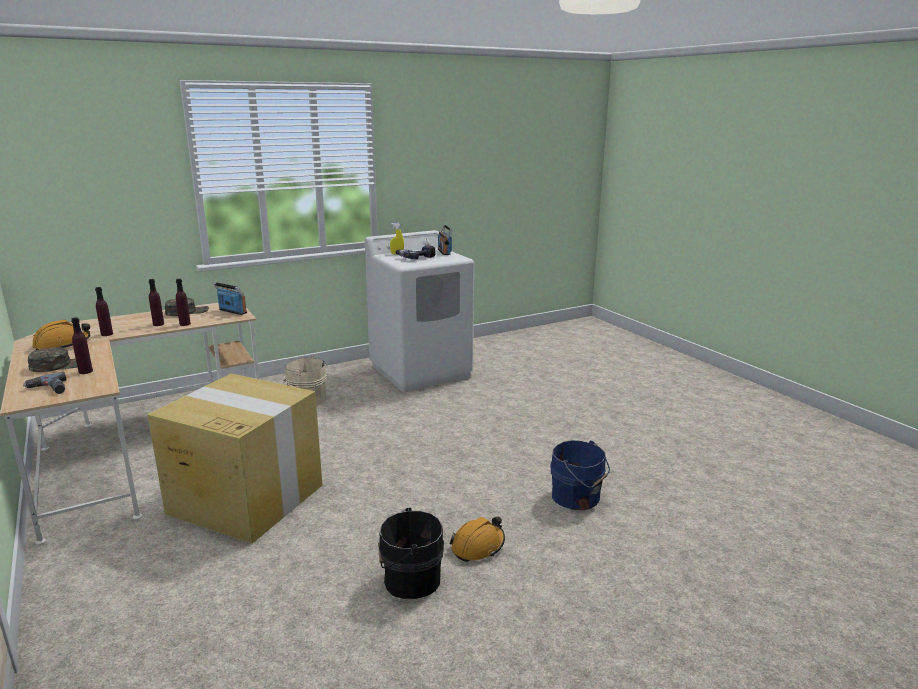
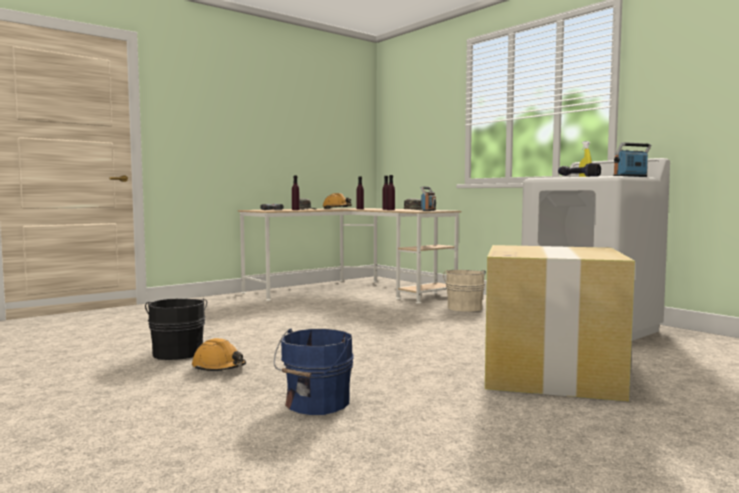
camera: 80 degrees right, 15 degrees down
(245, 498) = (292, 312): cardboard box -> cardboard box (550, 373)

